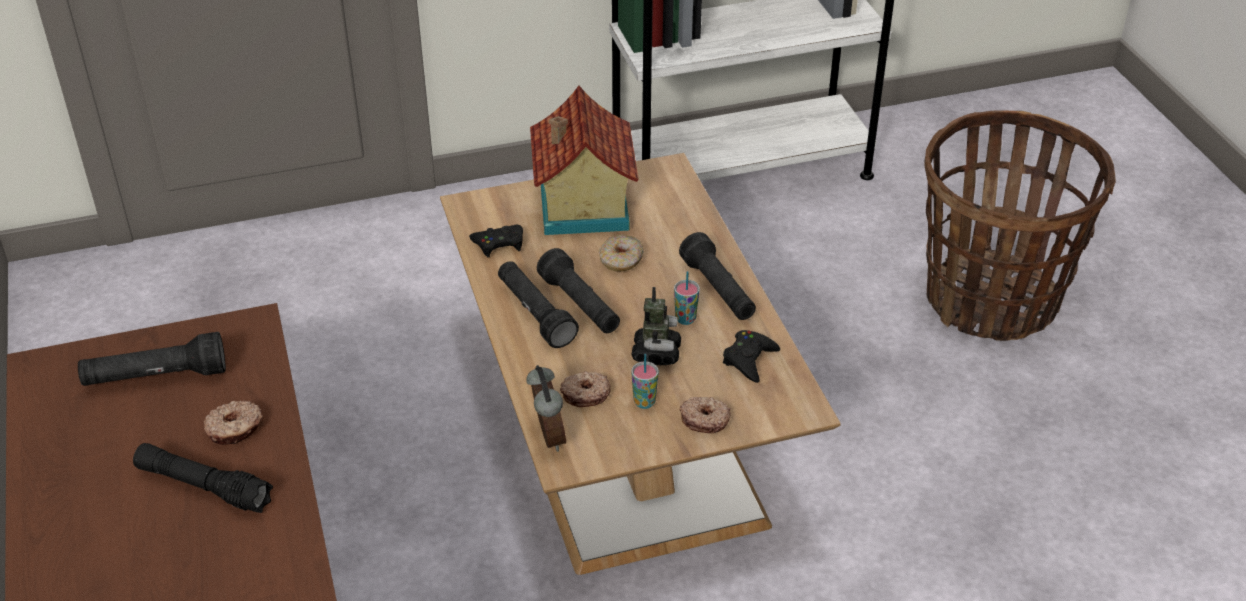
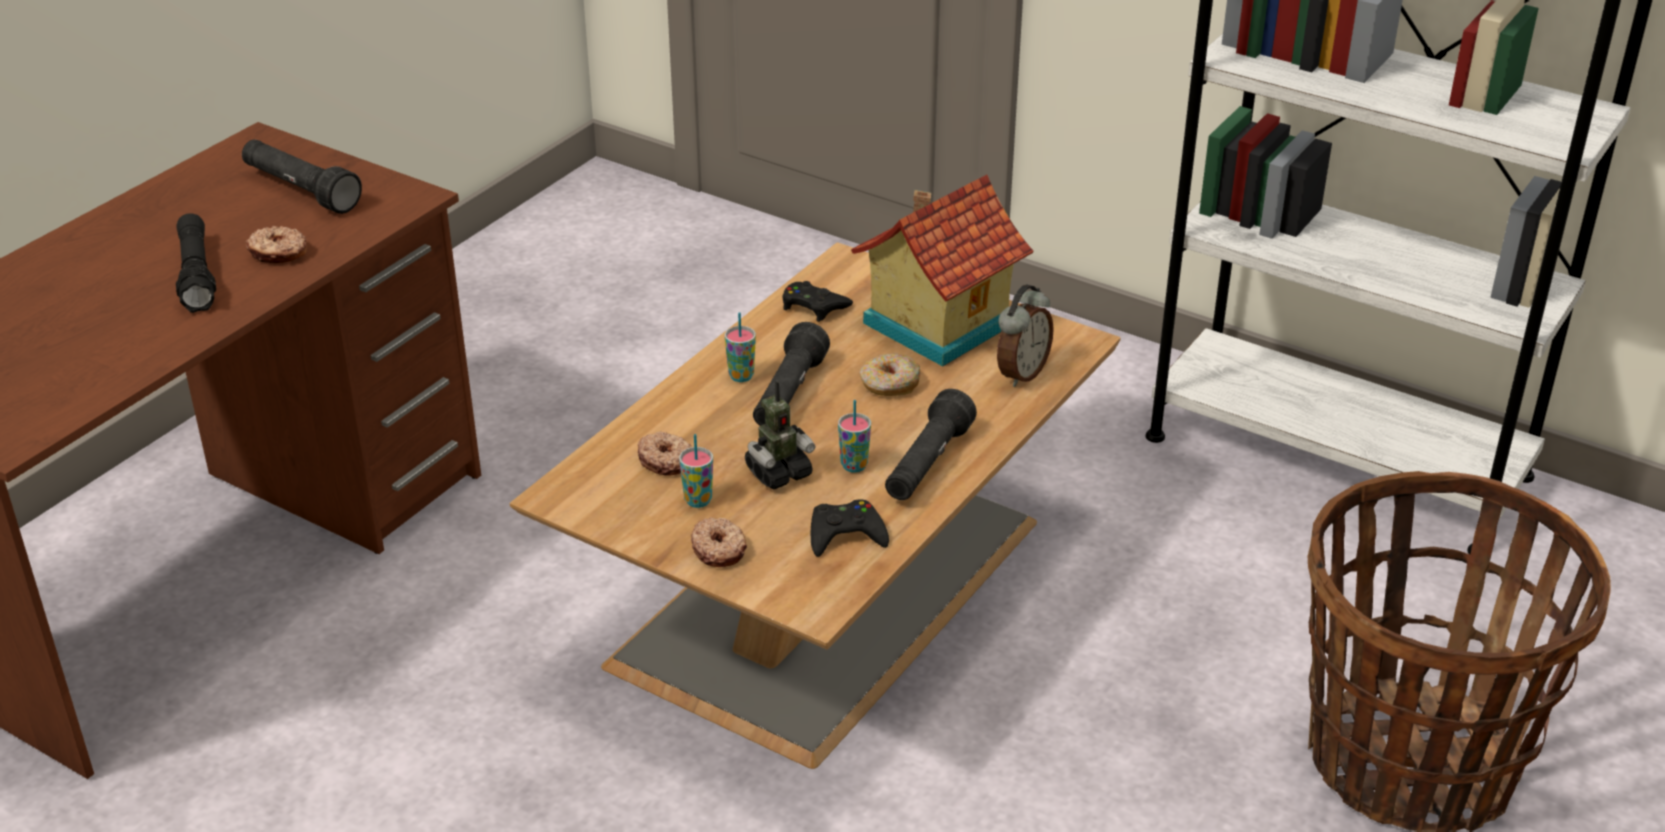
camera: 50 degrees right, 5 degrees down
(535, 314) = (741, 376): black flashlight -> cup
(547, 437) = (580, 469): alarm clock -> alarm clock (1021, 373)

